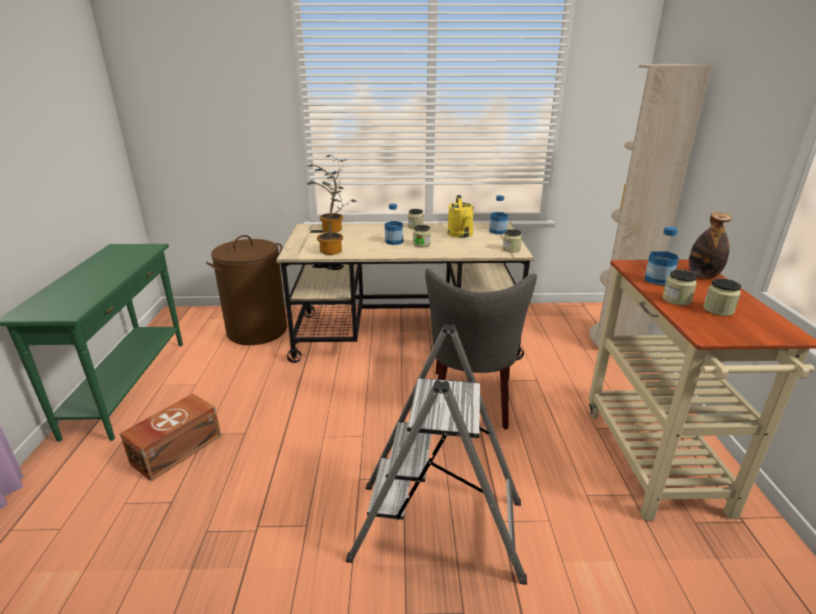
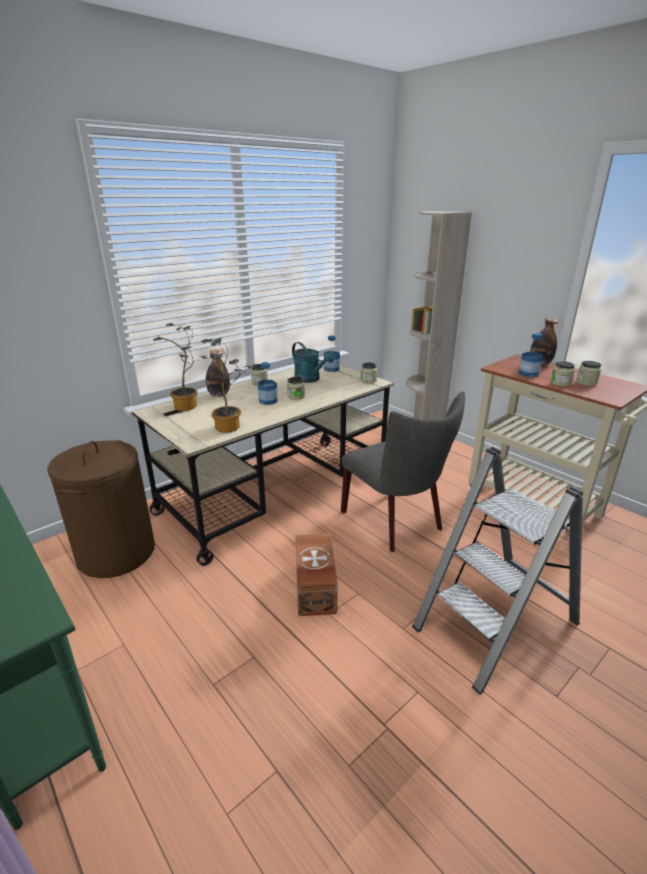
camera: 40 degrees left, 0 degrees up
(175, 449) = (202, 722): brown storage box -> brown storage box (314, 587)
(369, 228) = (219, 395): none -> bottle
(460, 235) = (310, 379): yellow watering can -> turquoise watering can

